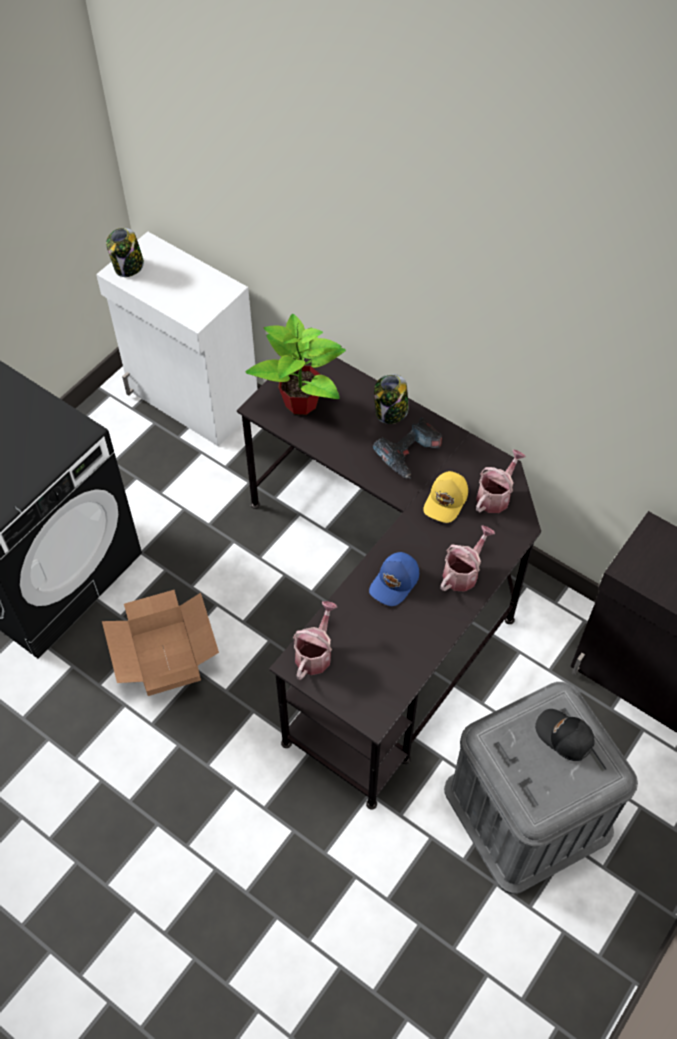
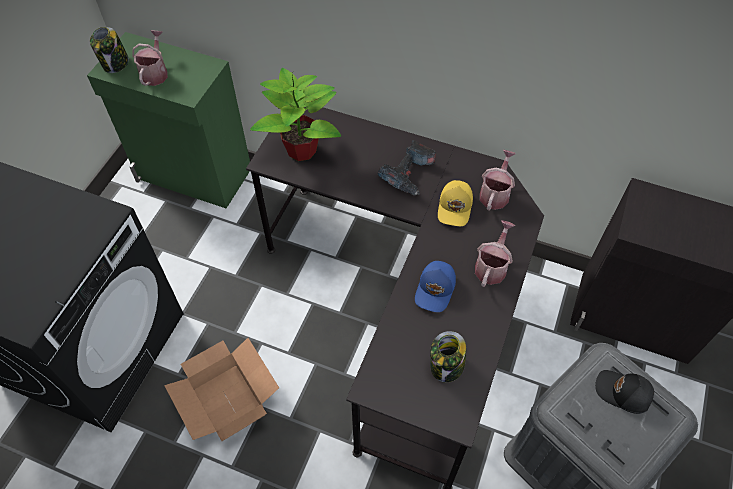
camera: 15 degrees left, 0 degrees up
(192, 399) = (194, 175): white cabinet -> green cabinet
(315, 653) = (385, 373): watering can -> watering can (155, 73)
(391, 412) = (382, 142): jar -> jar (446, 366)

